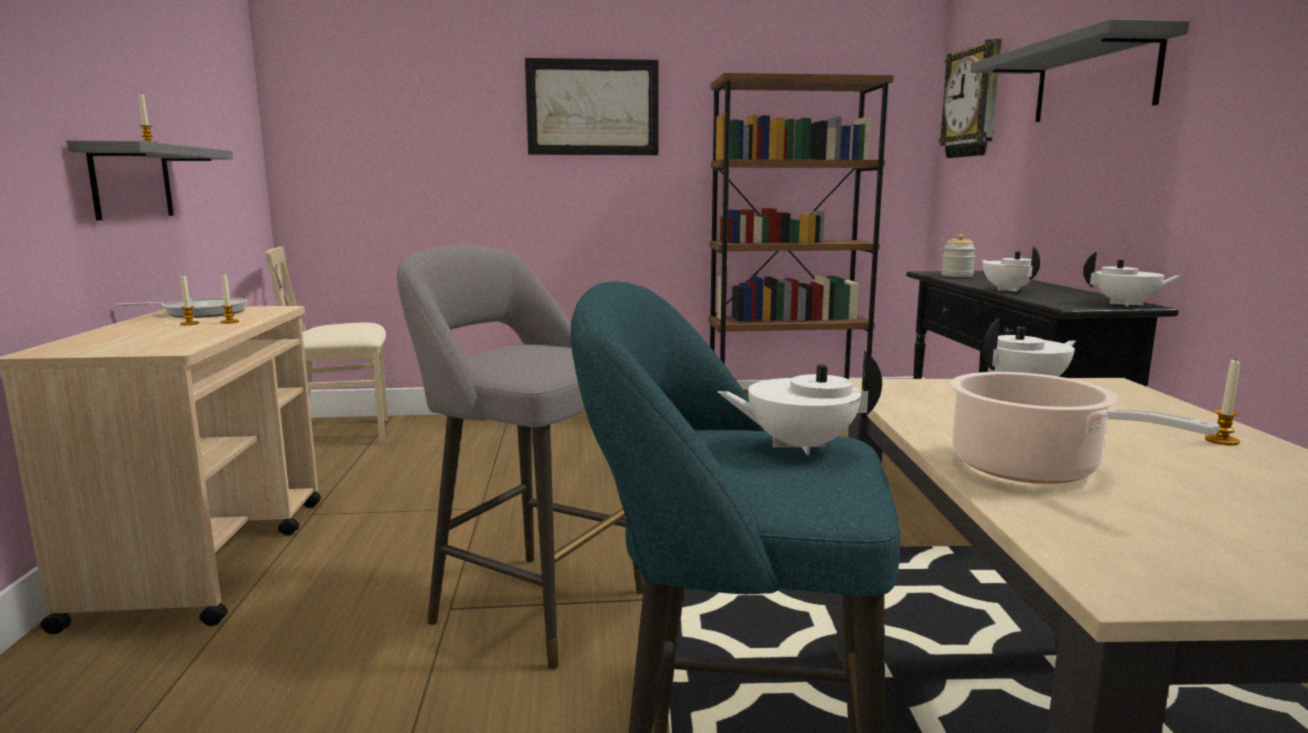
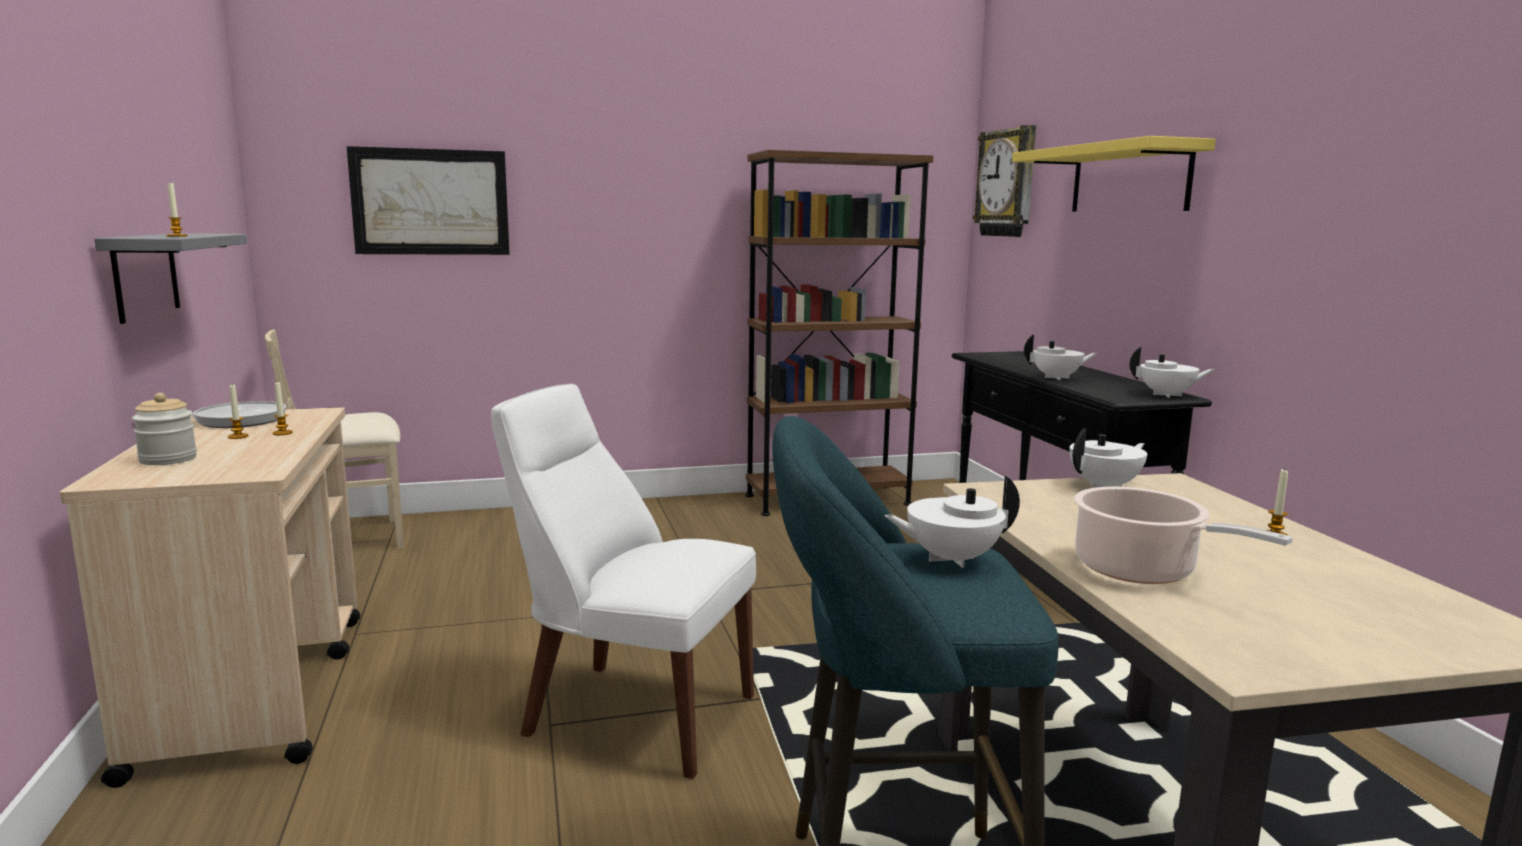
camera: 10 degrees left, 0 degrees up
(530, 603) = (631, 713): grey stool -> white chair
(592, 107) = (623, 177): picture -> picture (431, 202)
(957, 275) = (1002, 359): jar -> jar (168, 459)
(1007, 290) = (1057, 378): white teapot -> white teapot turned 120 degrees clockwise
(1094, 80) = (1129, 179): grey shelf -> yellow shelf

